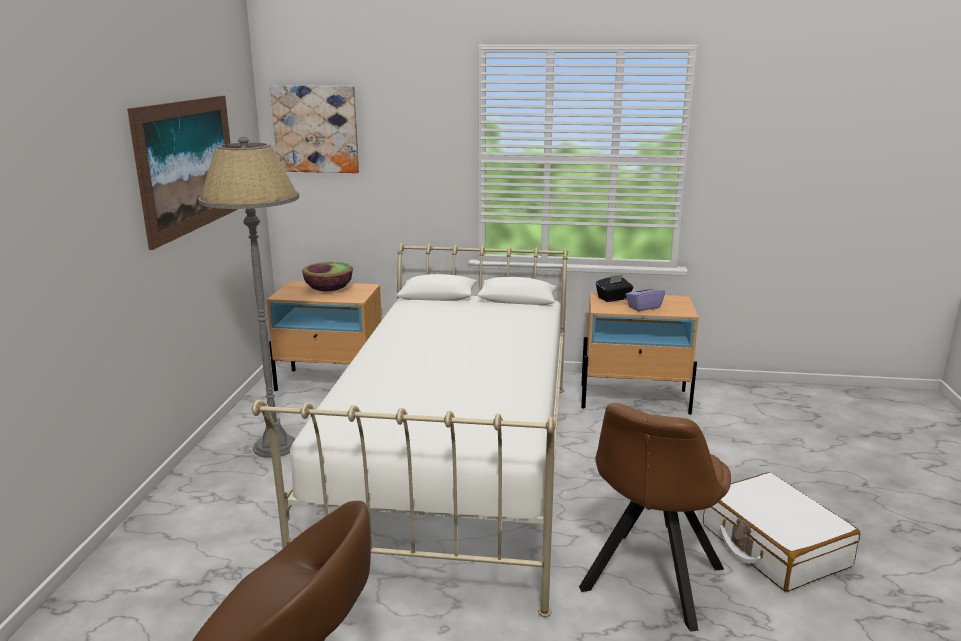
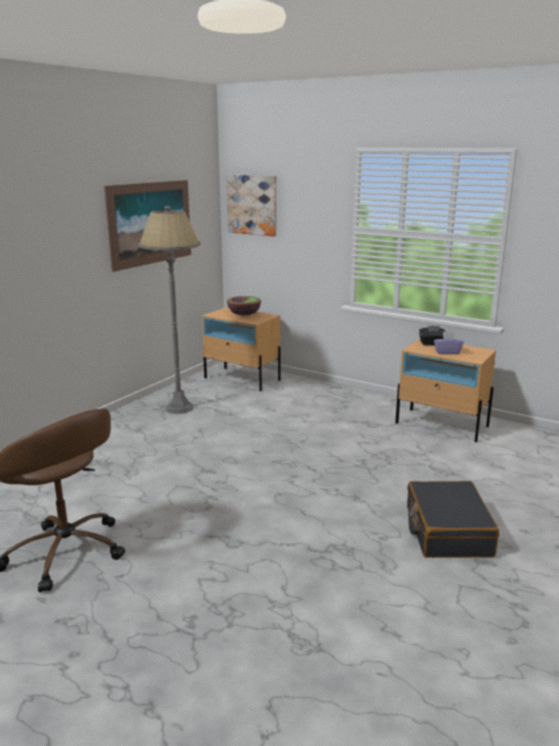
camera: 25 degrees right, 0 degrees up
(454, 469) = (272, 441): white bed -> none
(651, 581) = (337, 527): brown chair -> none
(773, 546) = (447, 531): white suitcase -> black suitcase

